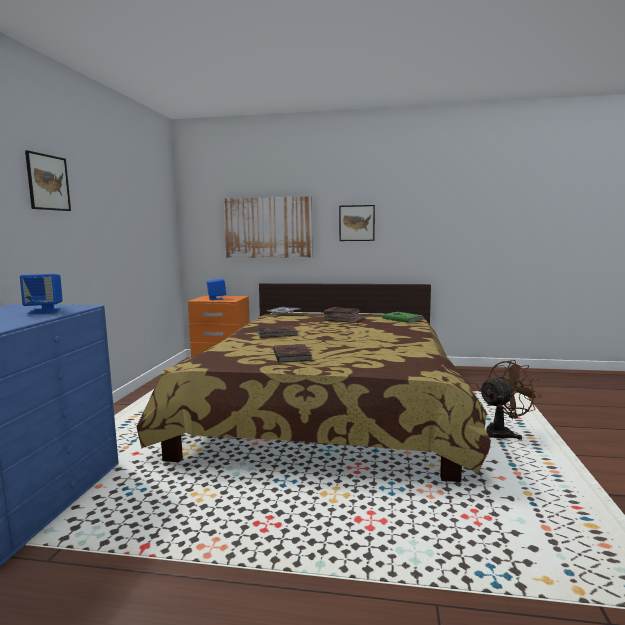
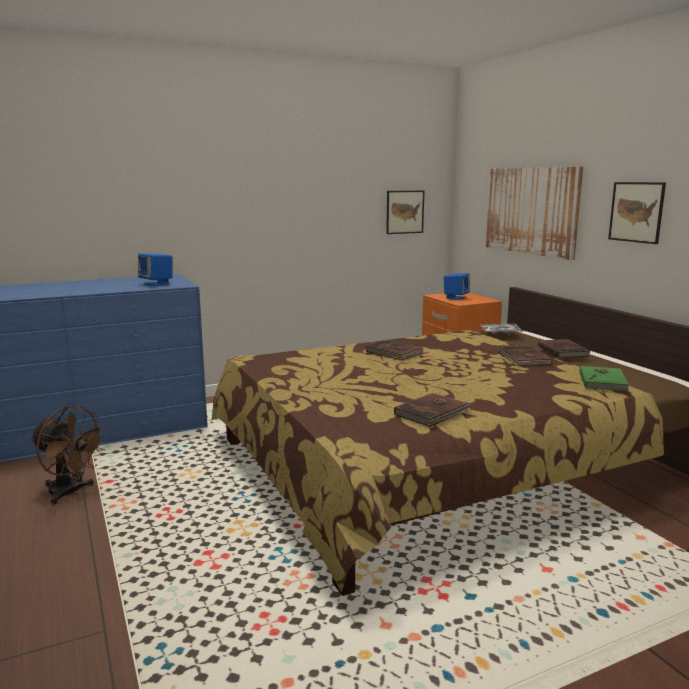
camera: 55 degrees right, 5 degrees up
(48, 182) = (235, 169): picture -> picture (404, 212)
(292, 355) = (321, 376): brown book -> brown book (432, 413)
(503, 433) = (539, 603): brown fan -> brown fan (70, 493)

